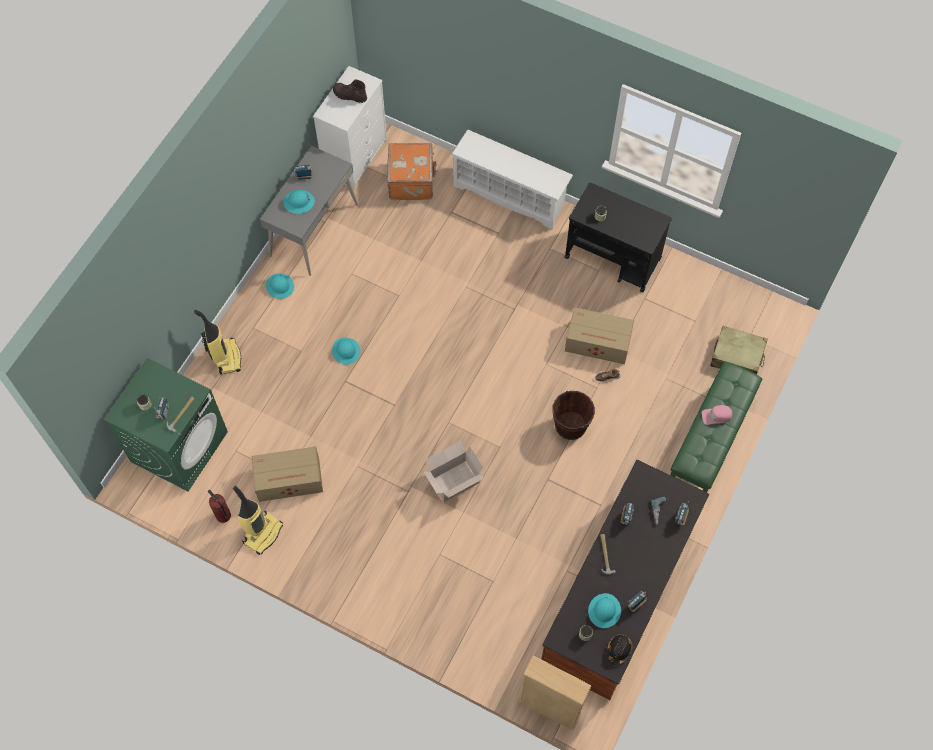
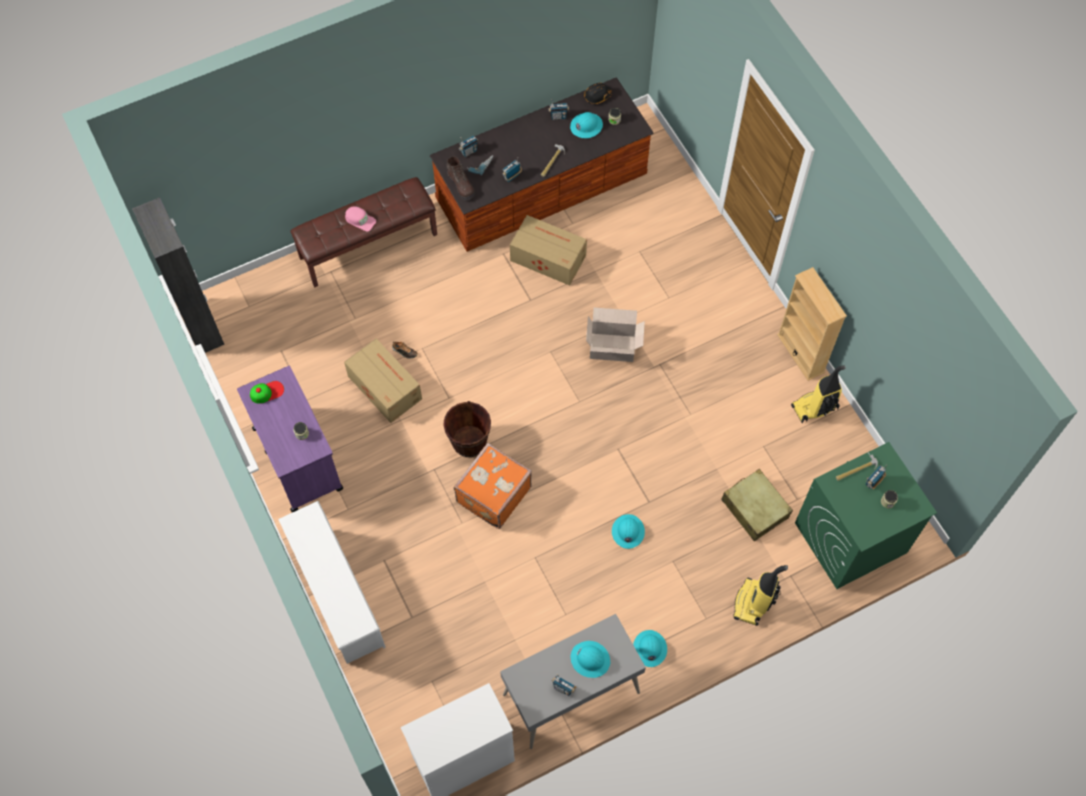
camera: 145 degrees left, 0 degrees up
(223, 516) = (843, 445): fire extinguisher -> none
(290, 480) = (761, 440): cardboard box -> cardboard box (547, 257)
(350, 96) = (452, 729): brown boot -> brown boot (461, 185)
(412, 181) = (423, 685): orange suitcase -> orange suitcase (492, 494)
(550, 707) = (662, 143): beige bookcase -> beige bookcase (800, 353)
(570, 426) = (474, 330): brown bucket -> brown bucket (469, 441)
(613, 258) = (297, 458): black cart -> purple cart
(649, 227) = (267, 392): none -> cap
(710, 442) = (368, 245): green bench -> brown bench
(737, 357) = (276, 297): beige suitcase -> beige suitcase (755, 509)
(767, 301) = (201, 327): none -> black cabinet

